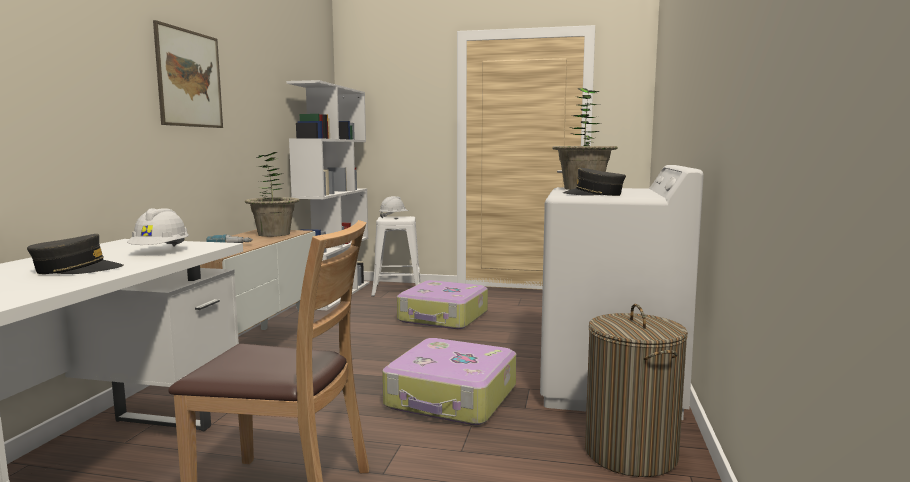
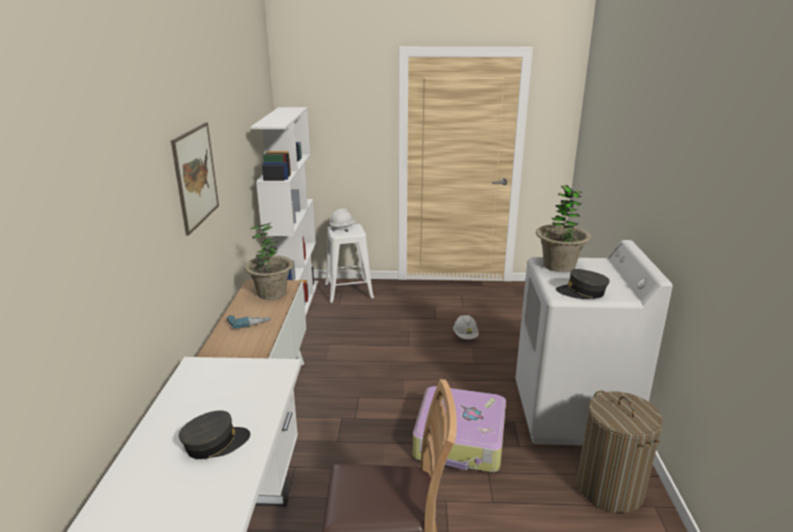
camera: 10 degrees left, 15 degrees up
(160, 251) = (248, 389): white hard hat -> white hard hat (465, 336)
(443, 317) = (407, 330): suitcase -> none

